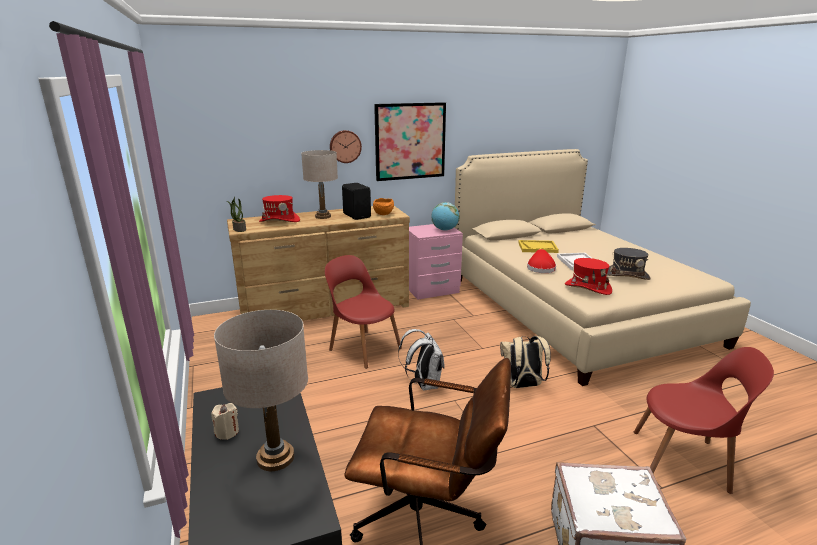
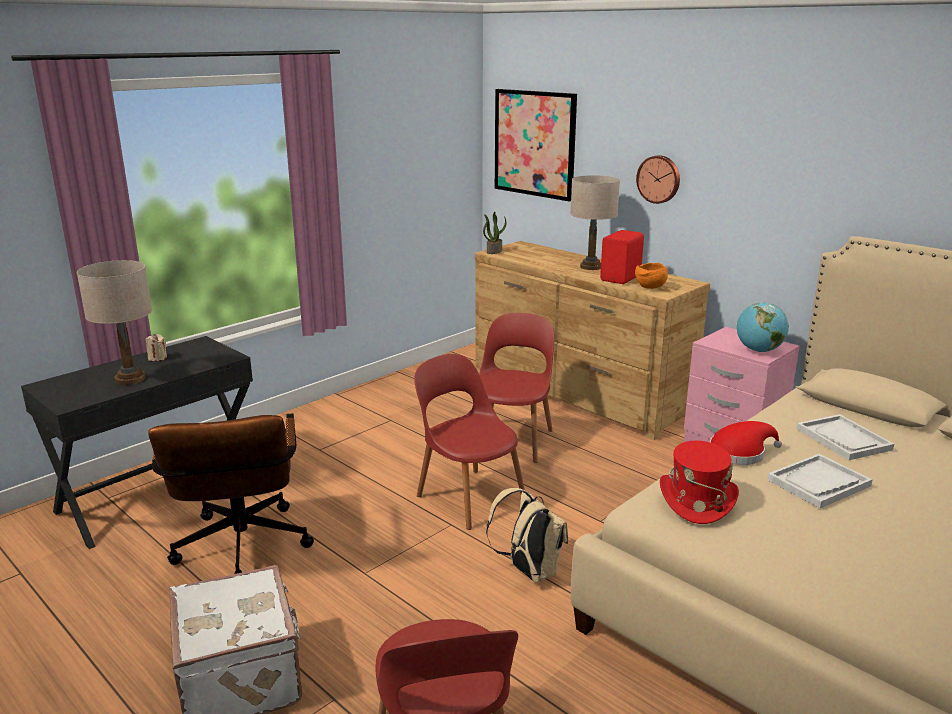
camera: 65 degrees right, 0 degrees up
(279, 221) = (545, 256): red hat -> none
(357, 215) = (622, 278): black speaker -> red speaker
(410, 141) = (756, 189): picture -> picture (534, 143)
(424, 384) = (468, 496): white backpack -> red chair
(537, 247) = (843, 439): yellow tray -> white tray
(627, 275) = (826, 539): grey hat -> none

